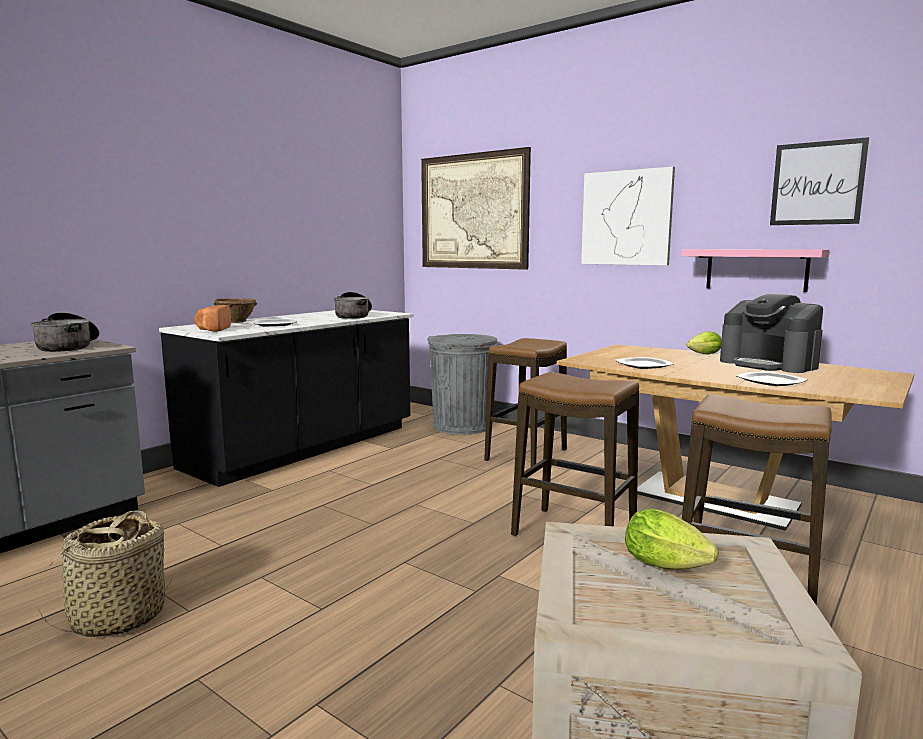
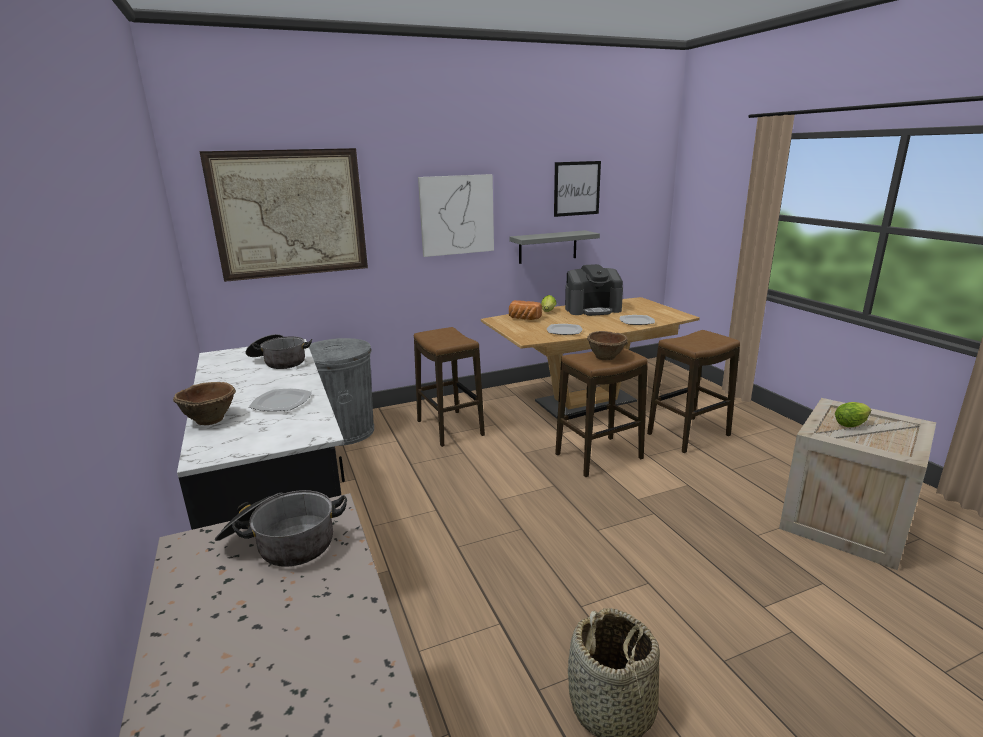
camera: 60 degrees left, 10 degrees up
(212, 329) = (272, 438): bread -> bread (523, 319)
(578, 383) = (606, 357): none -> brown bowl
(756, 269) = (547, 247): pink shelf -> grey shelf

